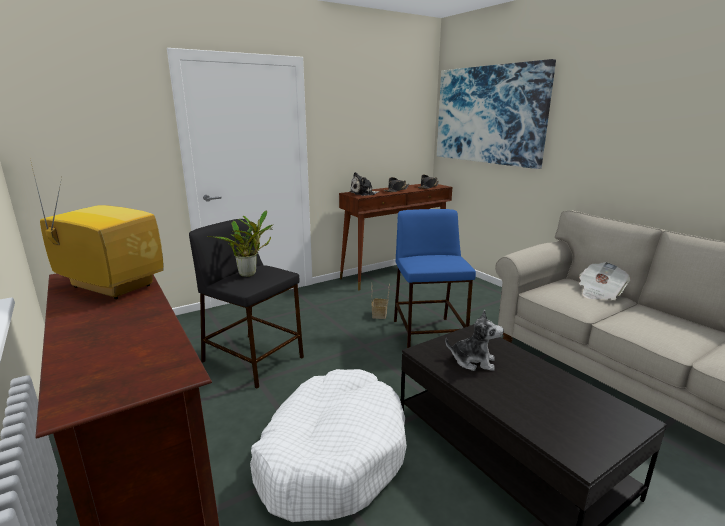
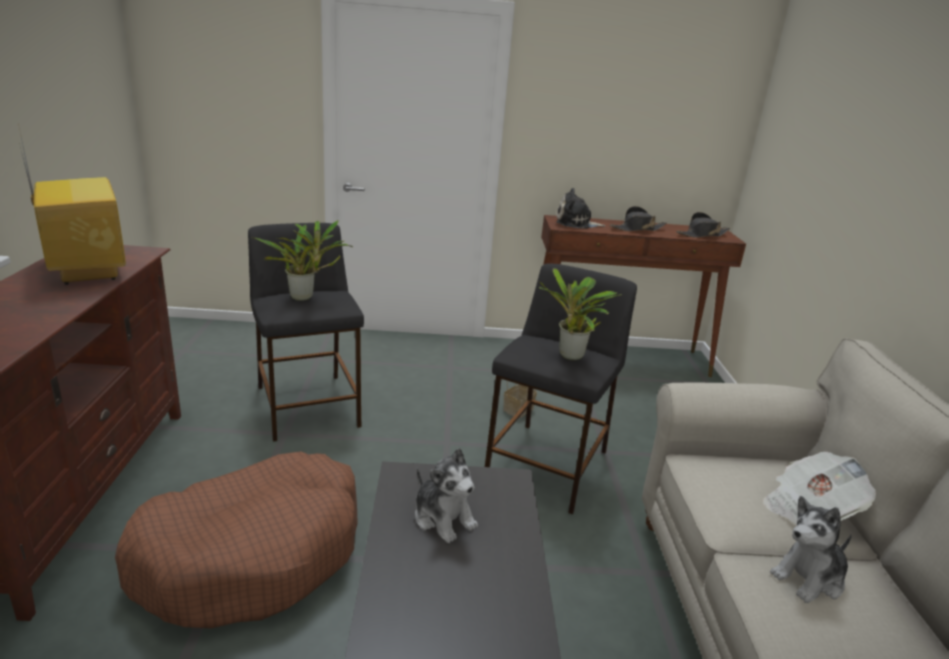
camera: 30 degrees right, 5 degrees up
(331, 455) = (253, 554): white dog bed -> brown dog bed
(428, 336) = (547, 467): blue stool -> black stool
(444, 259) = (570, 357): none -> potted plant
(488, 115) = (821, 128): picture -> none
(634, 318) = (809, 578): none -> plush toy

